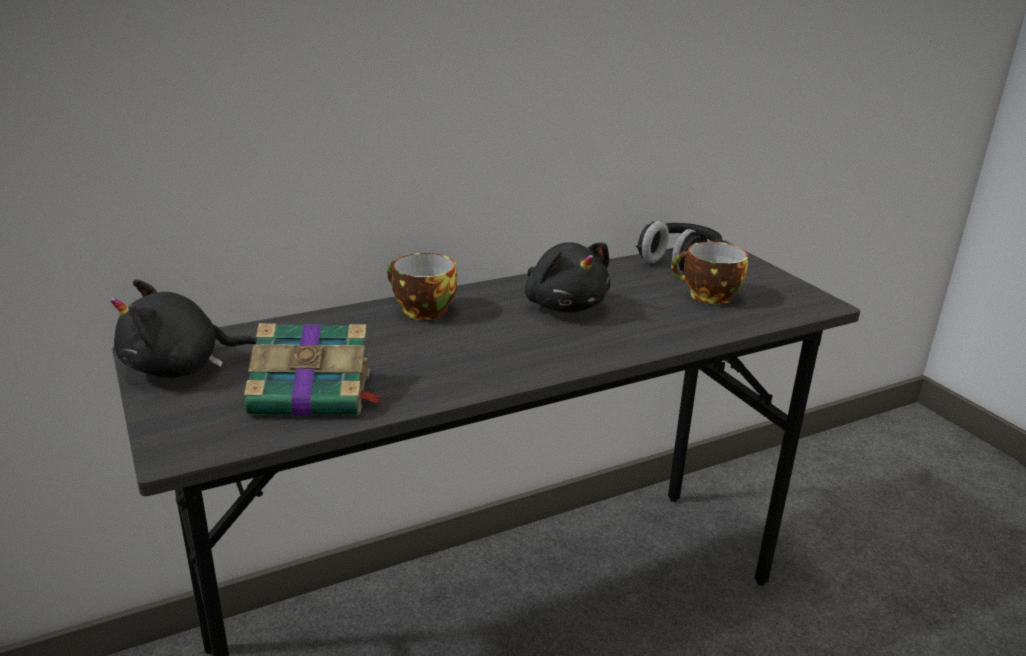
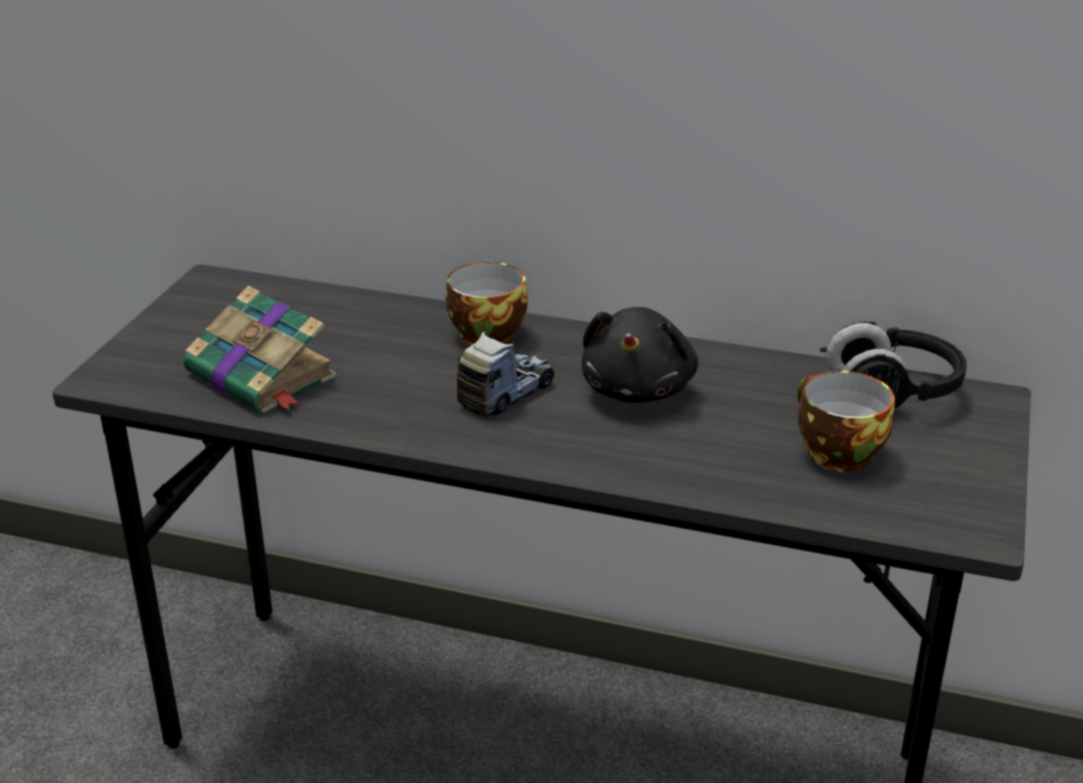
camera: 45 degrees right, 5 degrees up
(180, 367) = (210, 306): black plush toy -> none
(498, 337) = (505, 394): none -> toy truck

